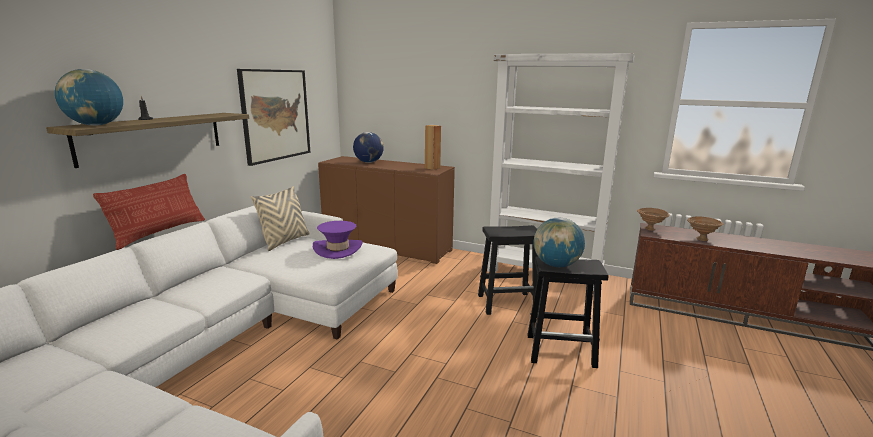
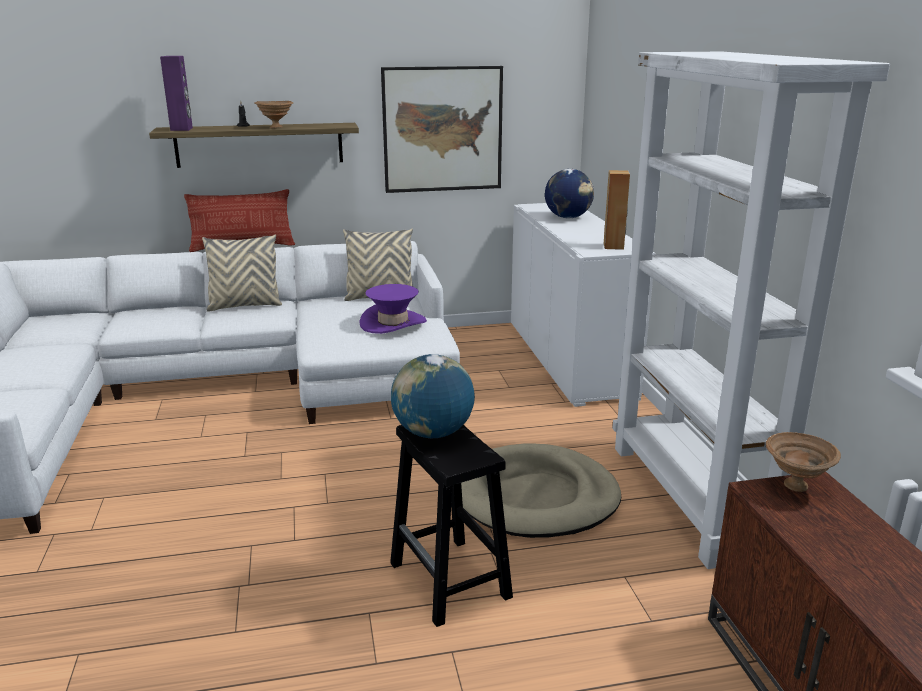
camera: 55 degrees right, 5 degrees up
(96, 125) = (182, 129): globe -> purple speaker
(198, 281) = (245, 306): none -> beige pillow
(387, 246) = (568, 358): brown cabinet -> white cabinet
(508, 303) = (535, 497): black stool -> beige dog bed
(701, 239) = (838, 554): brown bowl -> brown bowl (275, 127)

